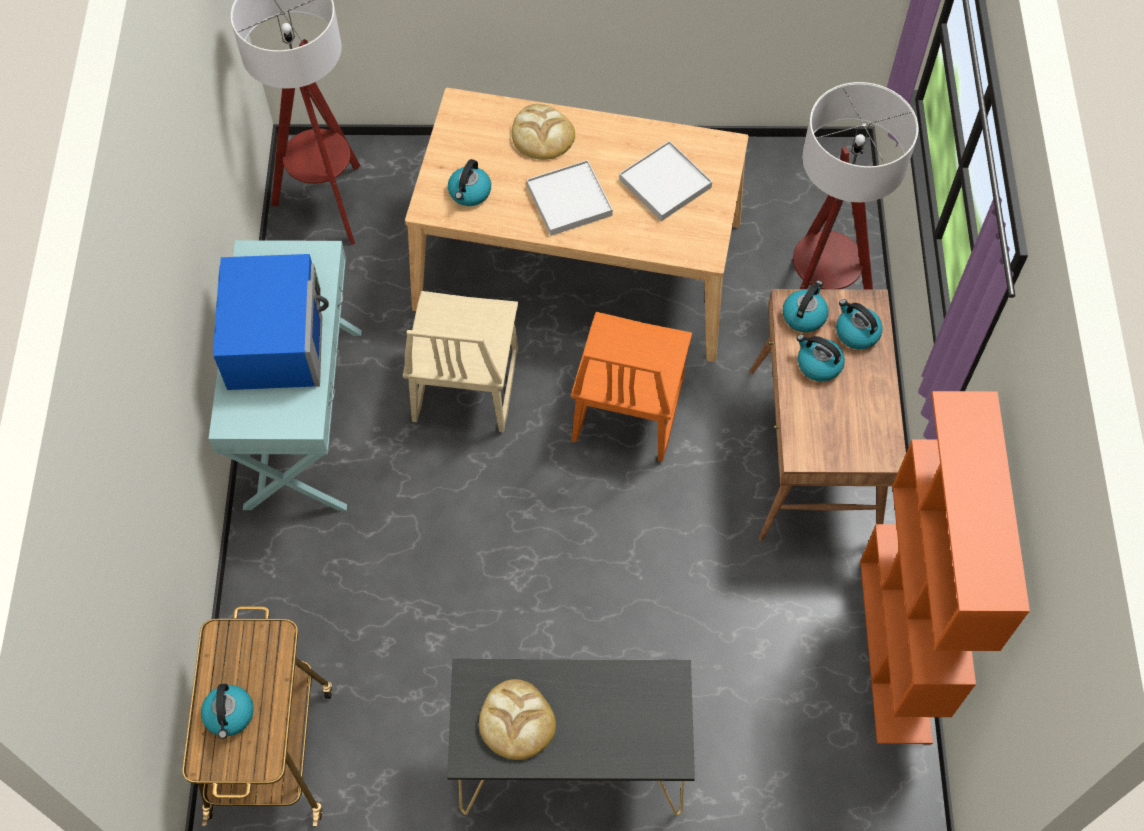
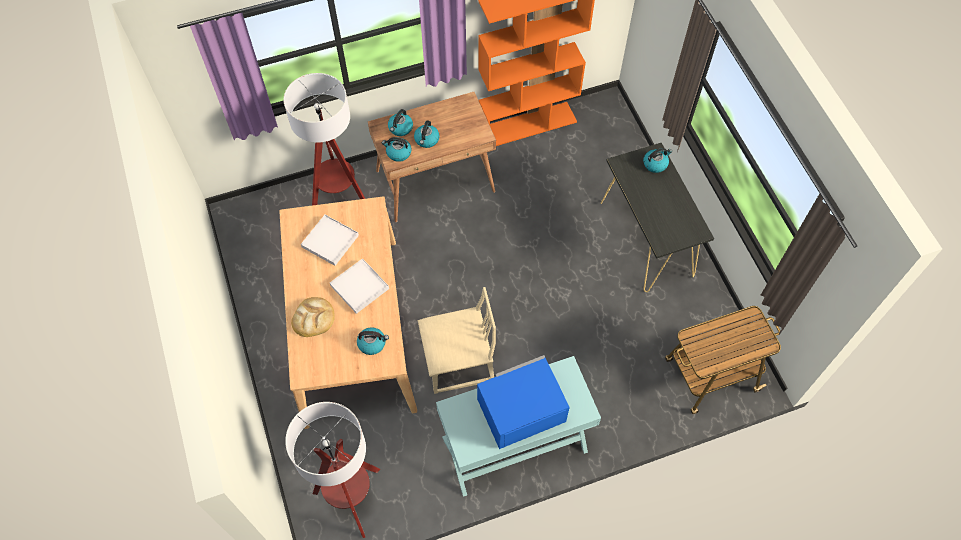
camera: 110 degrees left, 0 degrees up
(230, 715) = (739, 342): kettle -> kettle (655, 164)
(516, 721) = (673, 218): bread -> none
(626, 410) = (442, 274): orange chair -> none

